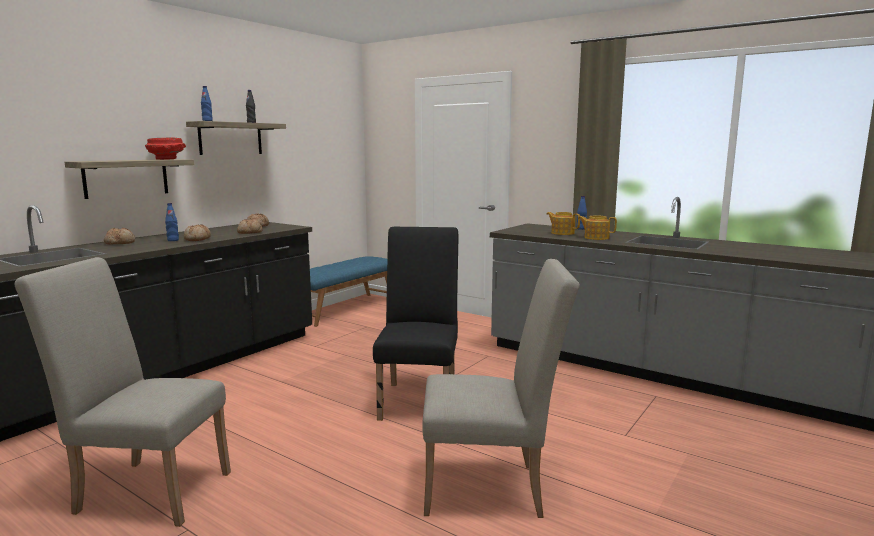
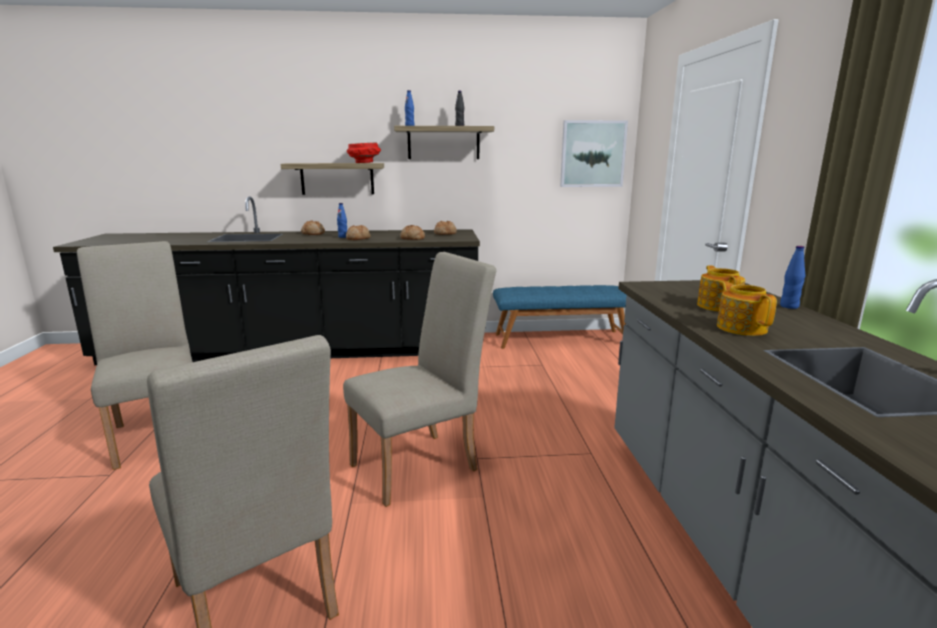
camera: 50 degrees right, 5 degrees up
(340, 148) = (592, 154): none -> picture
(420, 398) = (422, 464): black chair -> beige chair

